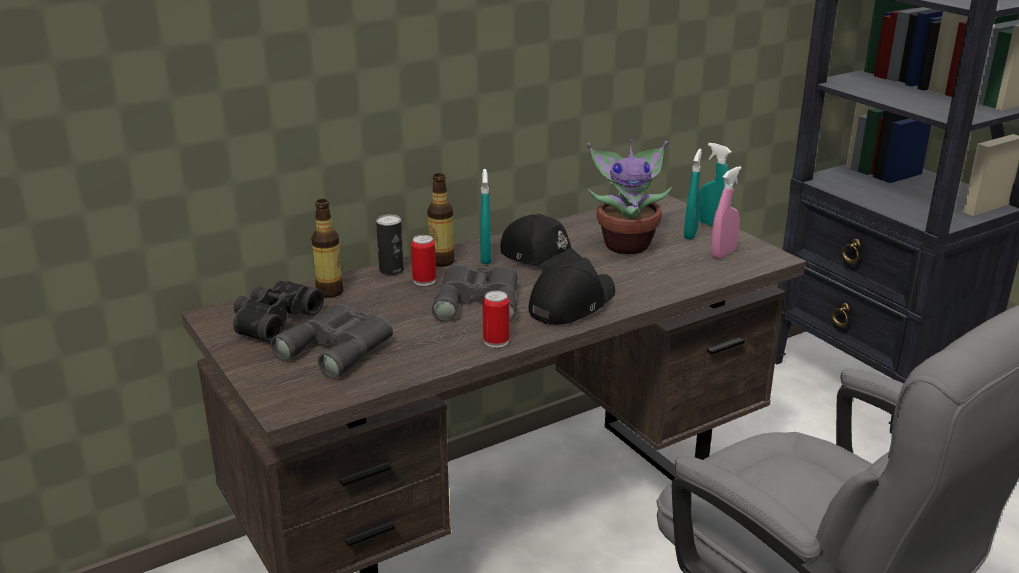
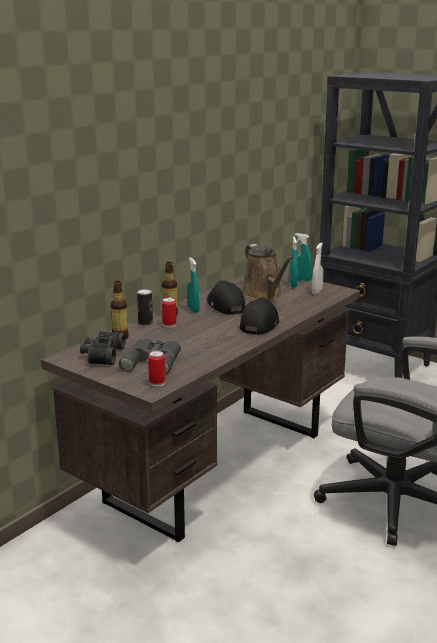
camera: 20 degrees left, 5 degrees down
(479, 300) = (208, 329): grey binoculars -> none
(496, 341) = (235, 346): can -> can (157, 383)
(543, 257) = (224, 306): black cap -> black cap turned 135 degrees counterclockwise
(627, 244) = (264, 294): potted plant -> brown watering can
(723, 253) = (317, 292): pink spray bottle -> white spray bottle

